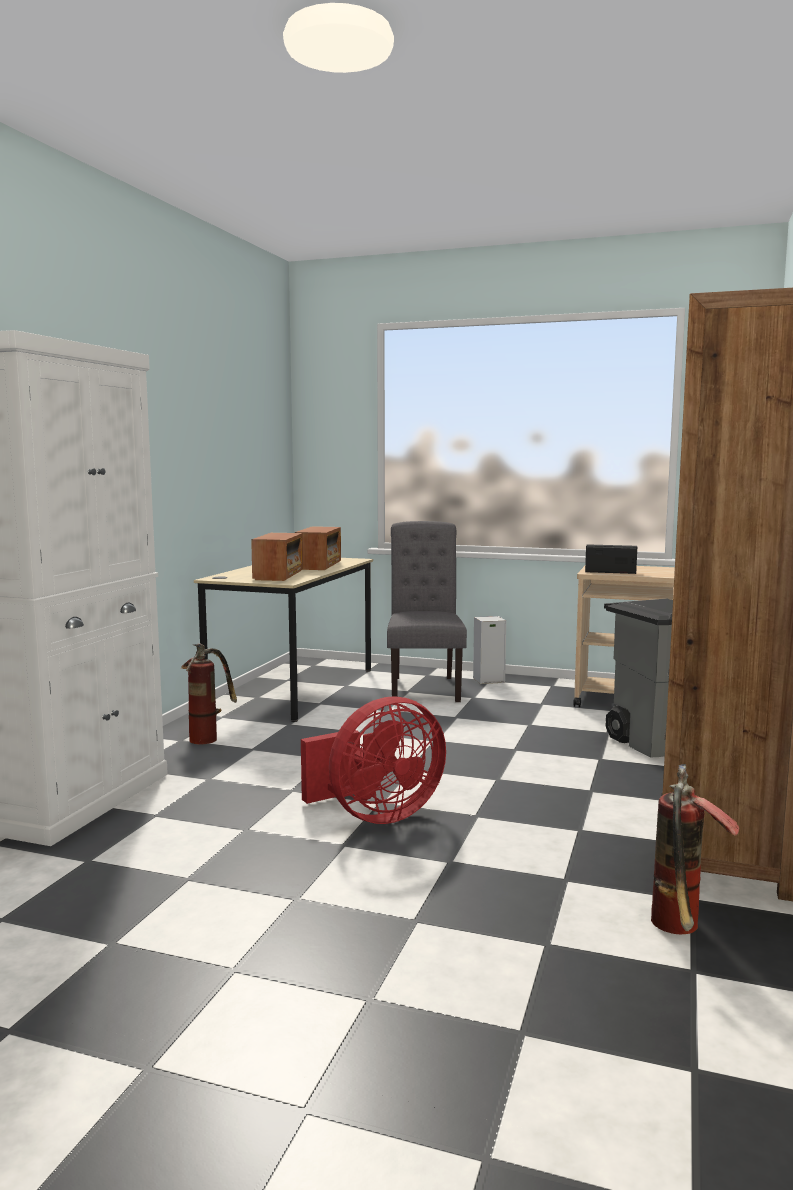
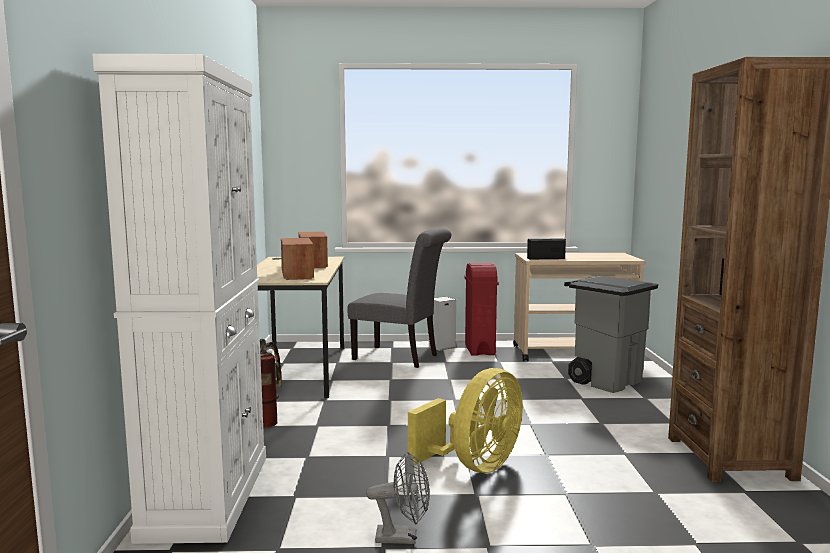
camera: 20 degrees left, 0 degrees up
(218, 873) = (403, 537): none -> grey fan
(376, 815) = (475, 466): red fan -> yellow fan
(424, 687) = (400, 357): grey chair -> grey chair turned 135 degrees clockwise
(533, 688) = (480, 350): none -> red trash can
(681, 932) = (764, 516): fire extinguisher -> none

